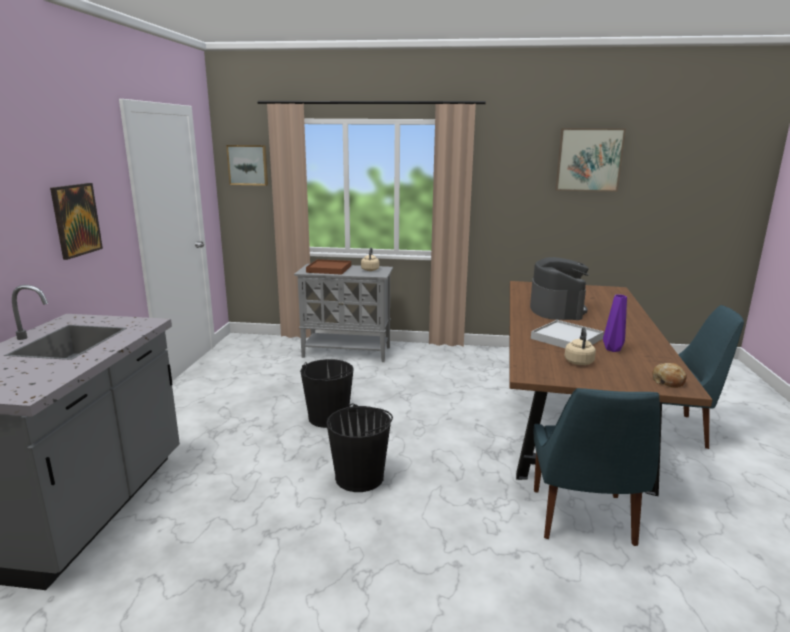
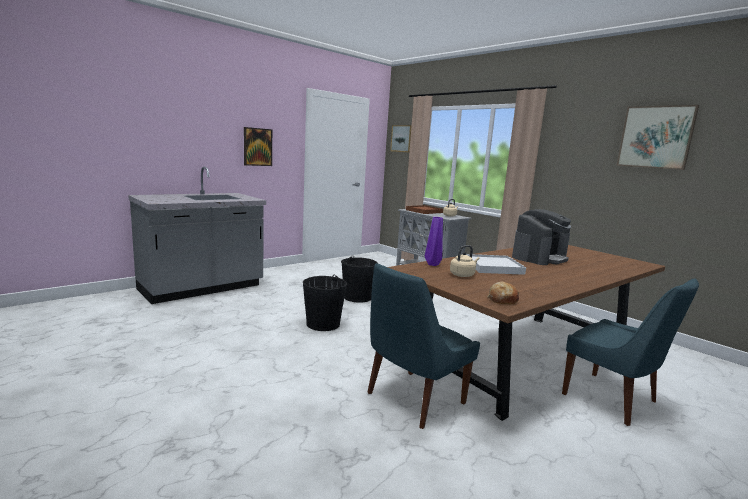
camera: 40 degrees right, 5 degrees down
(611, 349) = (512, 279): purple vase -> purple vase (432, 264)

